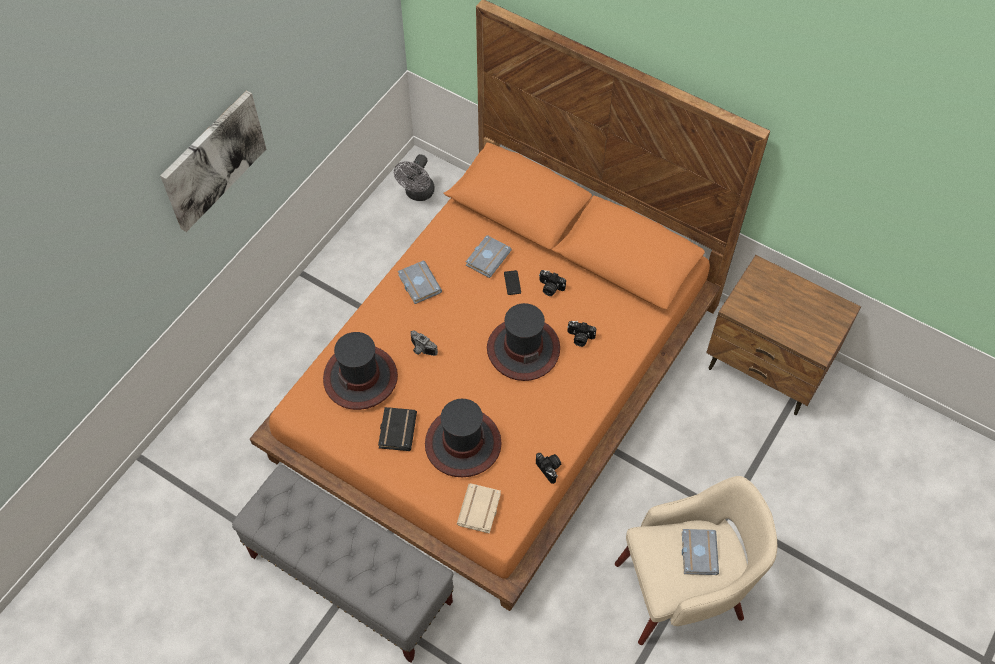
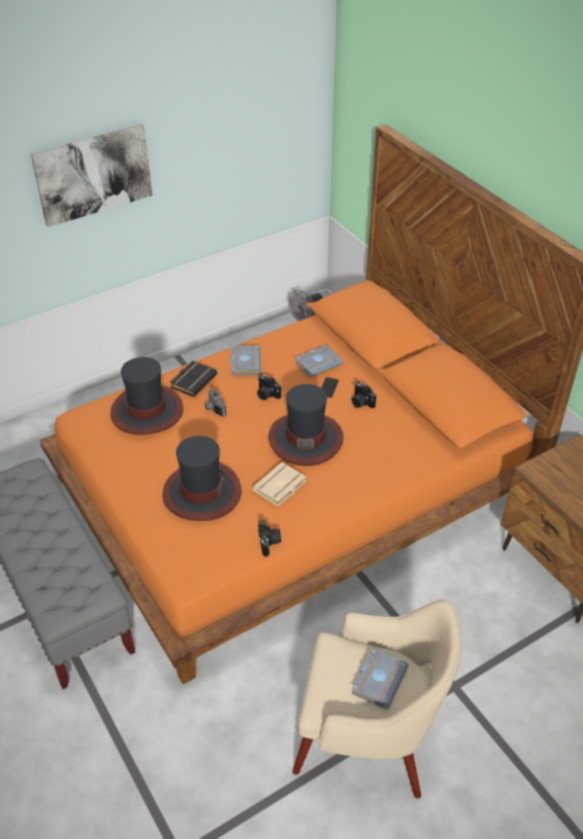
camera: 25 degrees right, 15 degrees down
(396, 430) = (150, 461): black book -> black book (193, 380)
(480, 511) = (180, 552): beige book -> beige book (280, 488)
(580, 338) = (365, 448): camera -> camera (266, 394)

